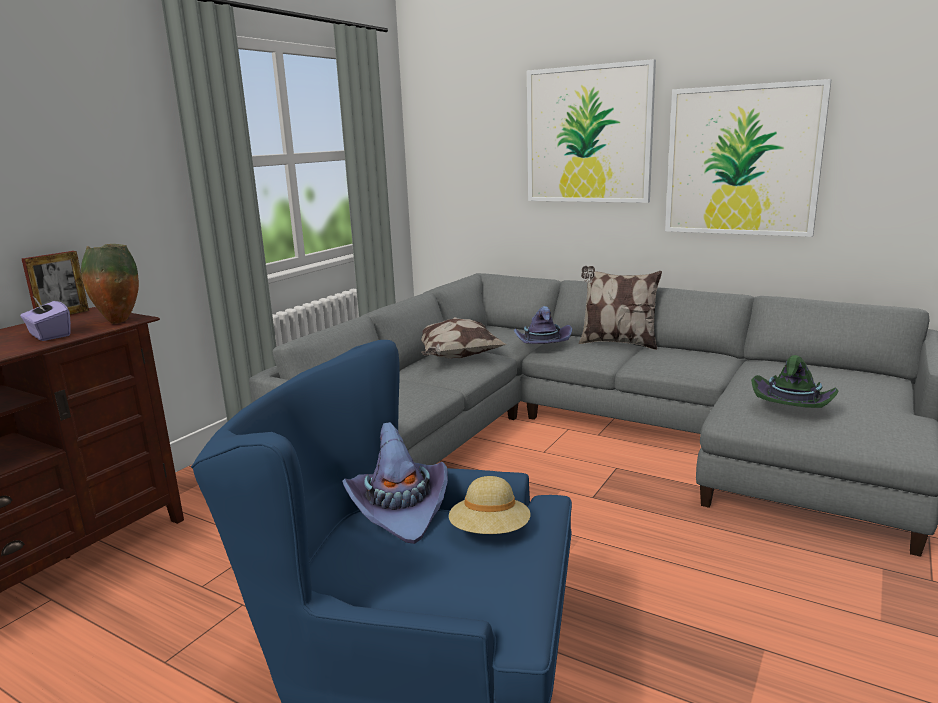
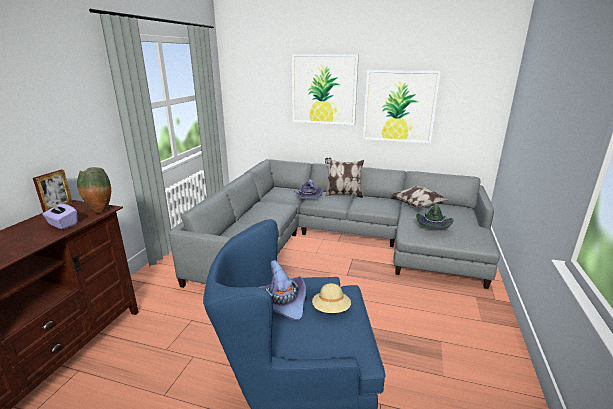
camera: 15 degrees left, 5 degrees up
(456, 357) = (267, 208): pillow -> pillow (418, 206)

